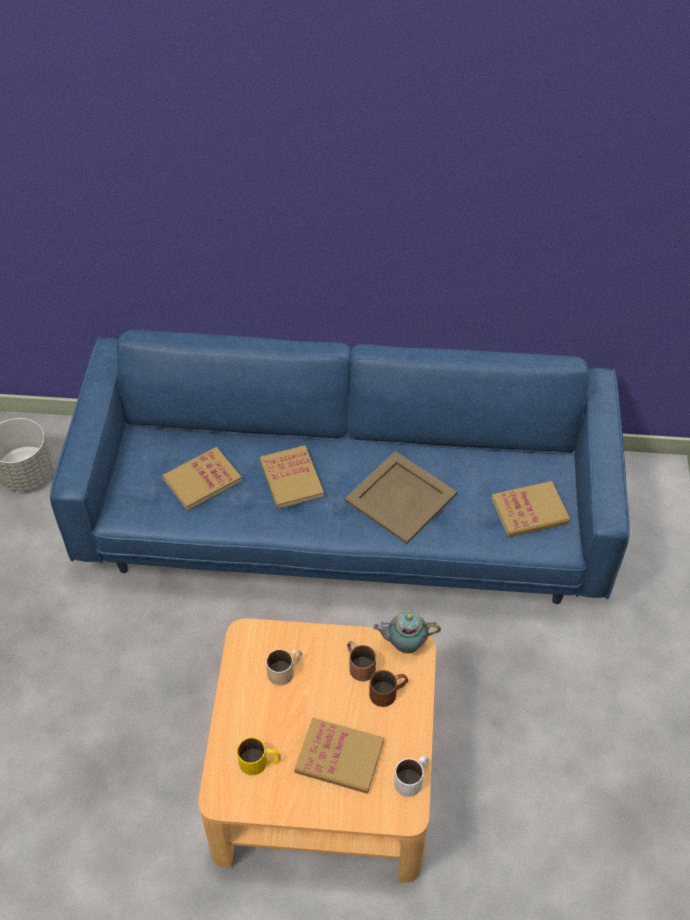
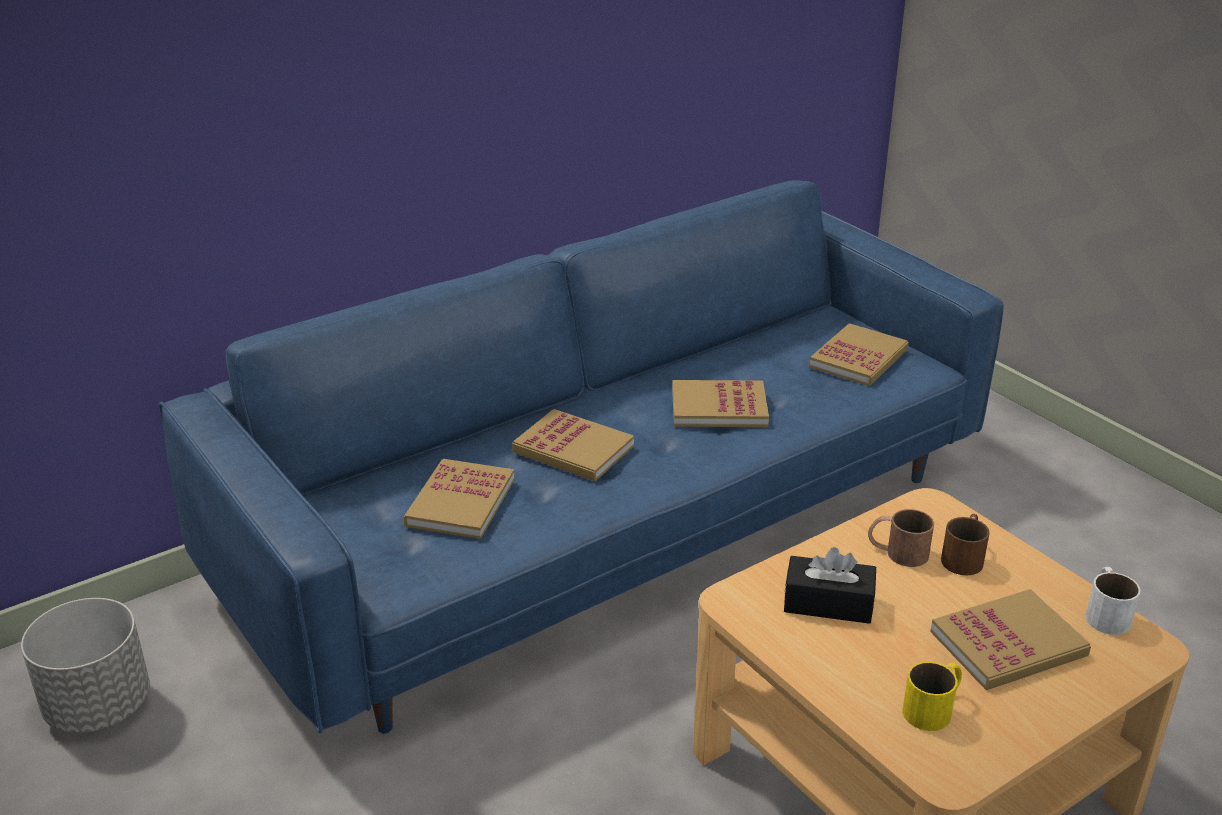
camera: 40 degrees left, 20 degrees down
(286, 669) = (828, 603): beige mug -> black tissue box
(400, 498) = (719, 407): beige tray -> book
(404, 644) = (915, 508): teapot -> none

